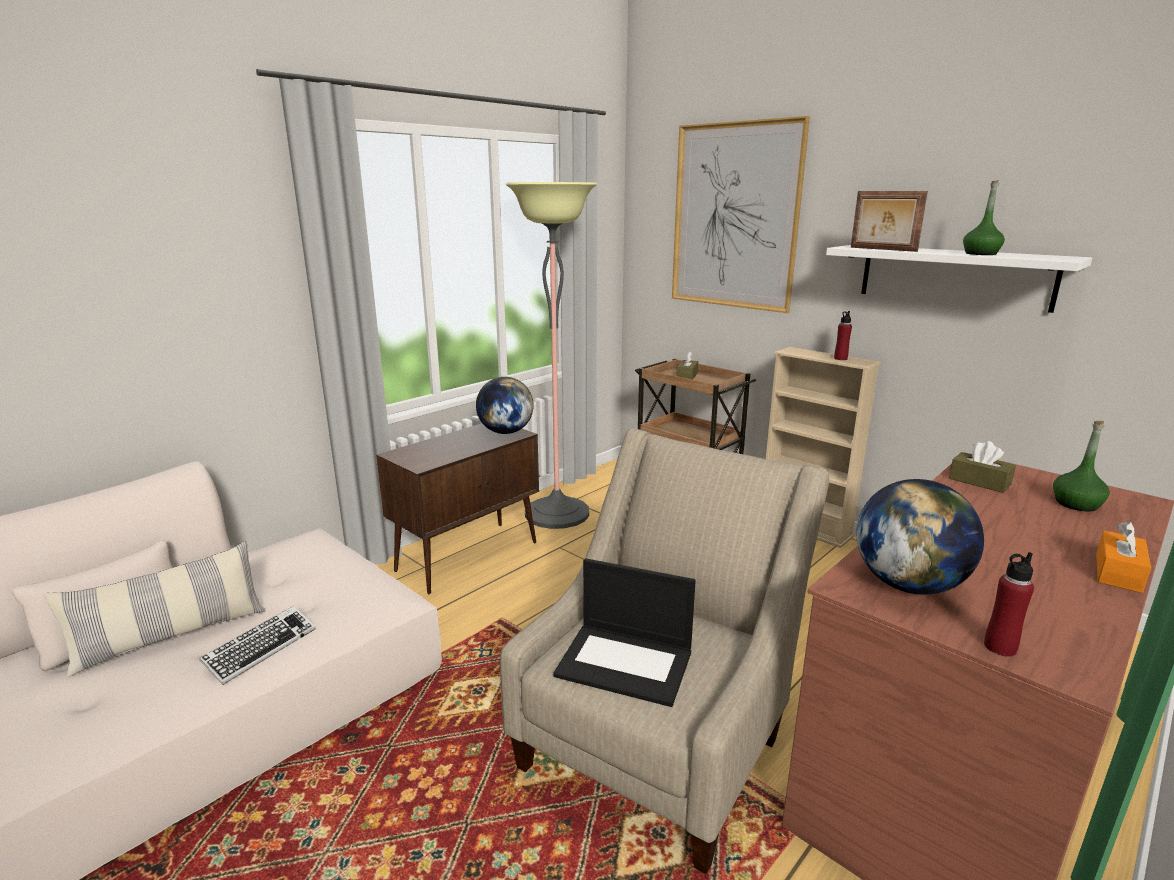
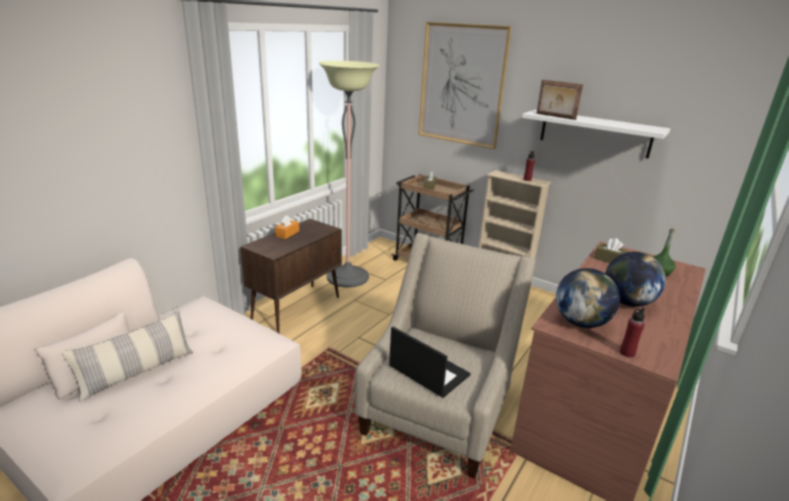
camera: 10 degrees left, 5 degrees up
(261, 649) = (200, 376): keyboard -> none
(505, 432) = (320, 228): globe -> globe (627, 302)
(626, 663) = (427, 371): laptop -> laptop turned 150 degrees counterclockwise
(980, 254) = (611, 123): green bottle -> none
(1118, 573) = (679, 311): orange tissue box -> orange tissue box (287, 233)

